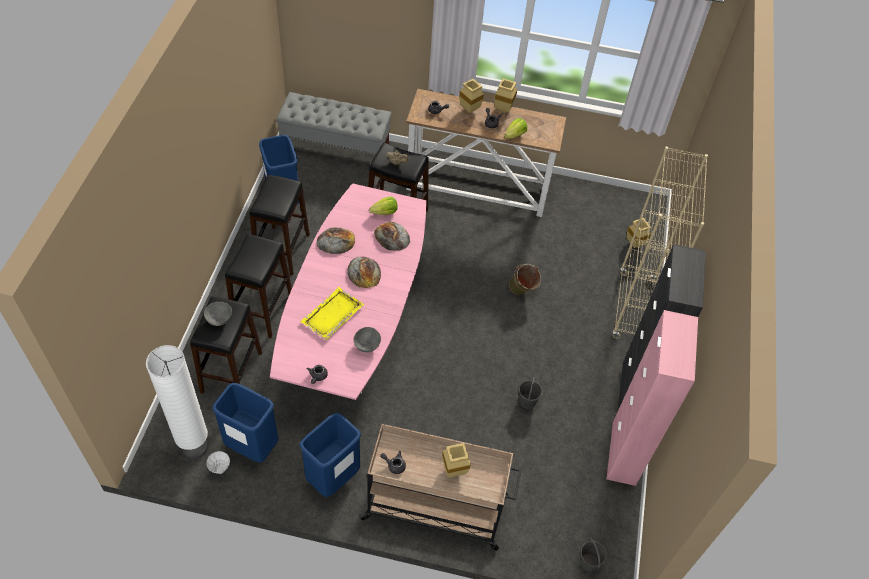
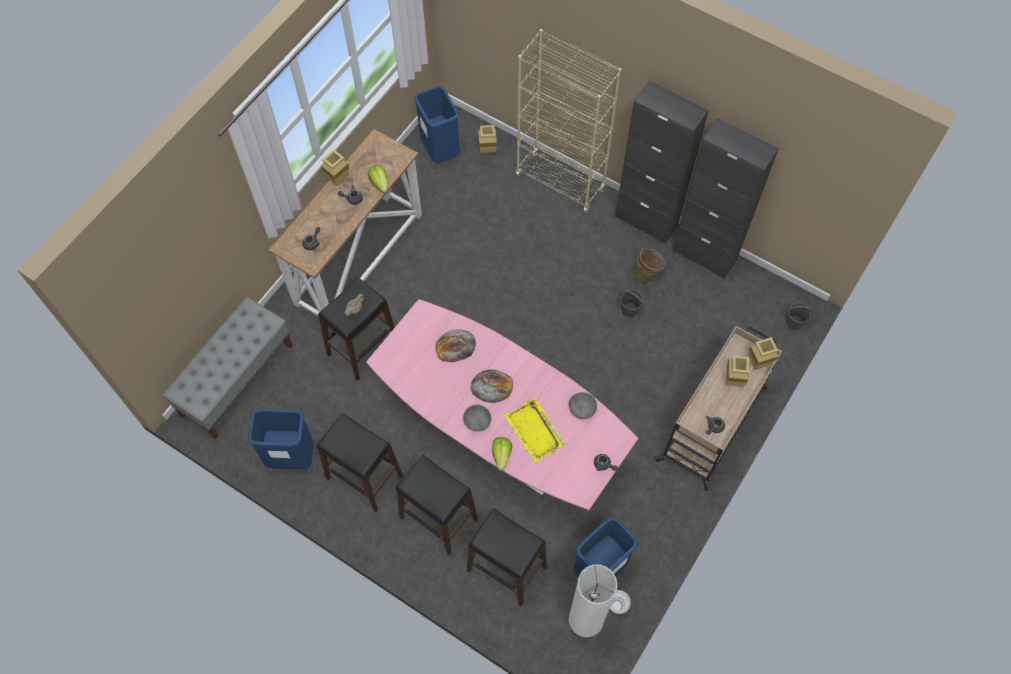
camera: 65 degrees left, 10 degrees up
(218, 319) = (504, 542): grey bowl -> grey bowl (477, 423)
(333, 477) = (656, 503): blue trash can -> blue trash can (440, 150)
(336, 241) = (441, 400): bread -> none
(385, 212) = (420, 342): lettuce -> lettuce (502, 455)
(468, 110) = (324, 212): beige vase -> beige vase (757, 364)
(522, 292) = (507, 267): green bucket -> green bucket (646, 275)
(623, 453) = (704, 255): pink cabinet -> black cabinet

